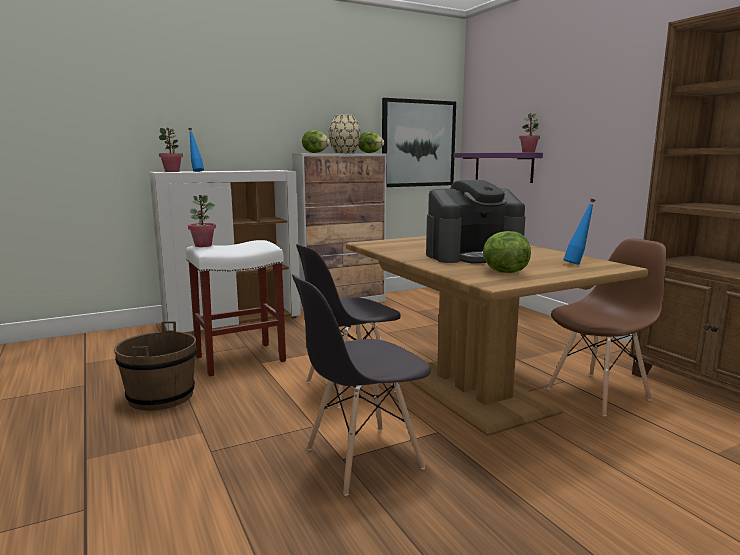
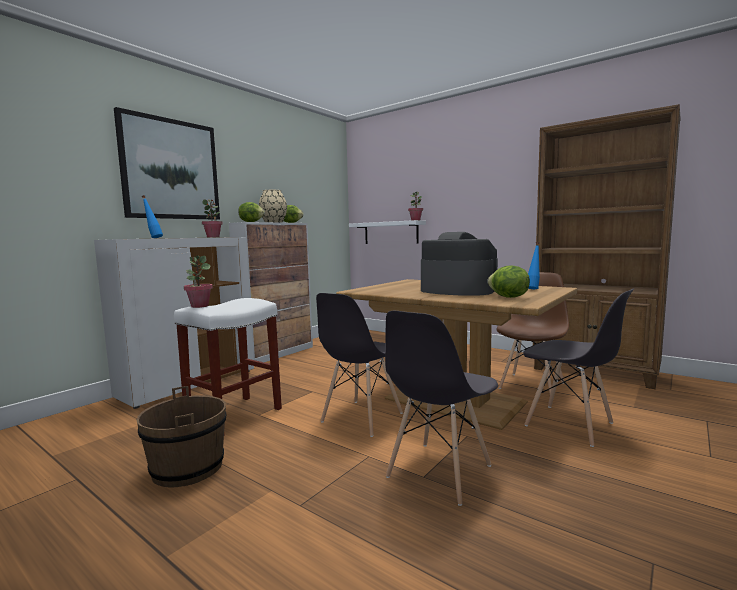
camera: 25 degrees left, 5 degrees down
(172, 171) = (126, 238): potted plant -> potted plant (213, 237)
(418, 143) = (321, 216): picture -> picture (171, 169)
(473, 255) = (457, 291): coffee machine -> coffee machine turned 105 degrees counterclockwise
(503, 167) = (391, 233): purple shelf -> white shelf
(584, 452) = (570, 425): none -> grey chair

